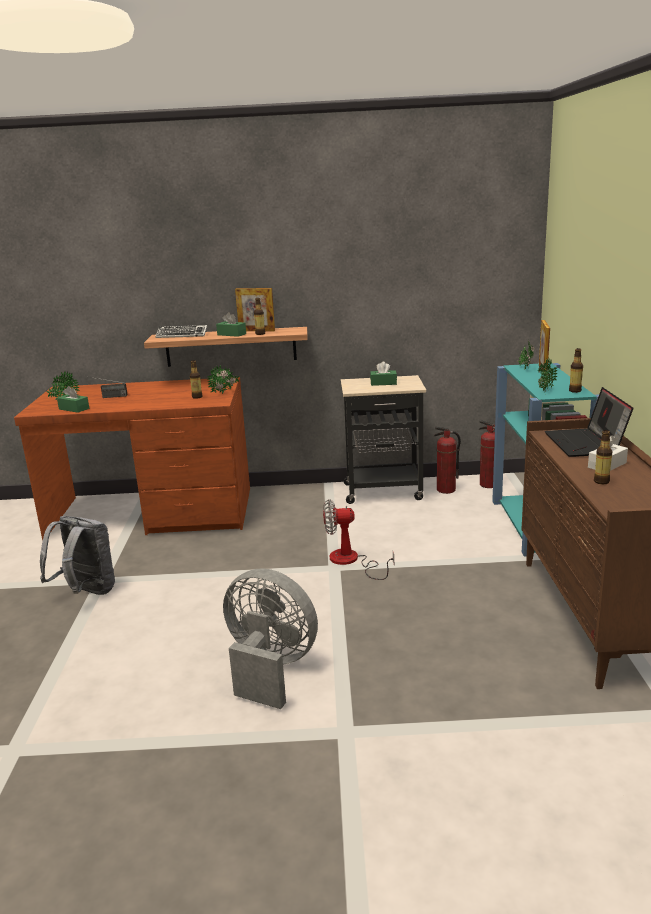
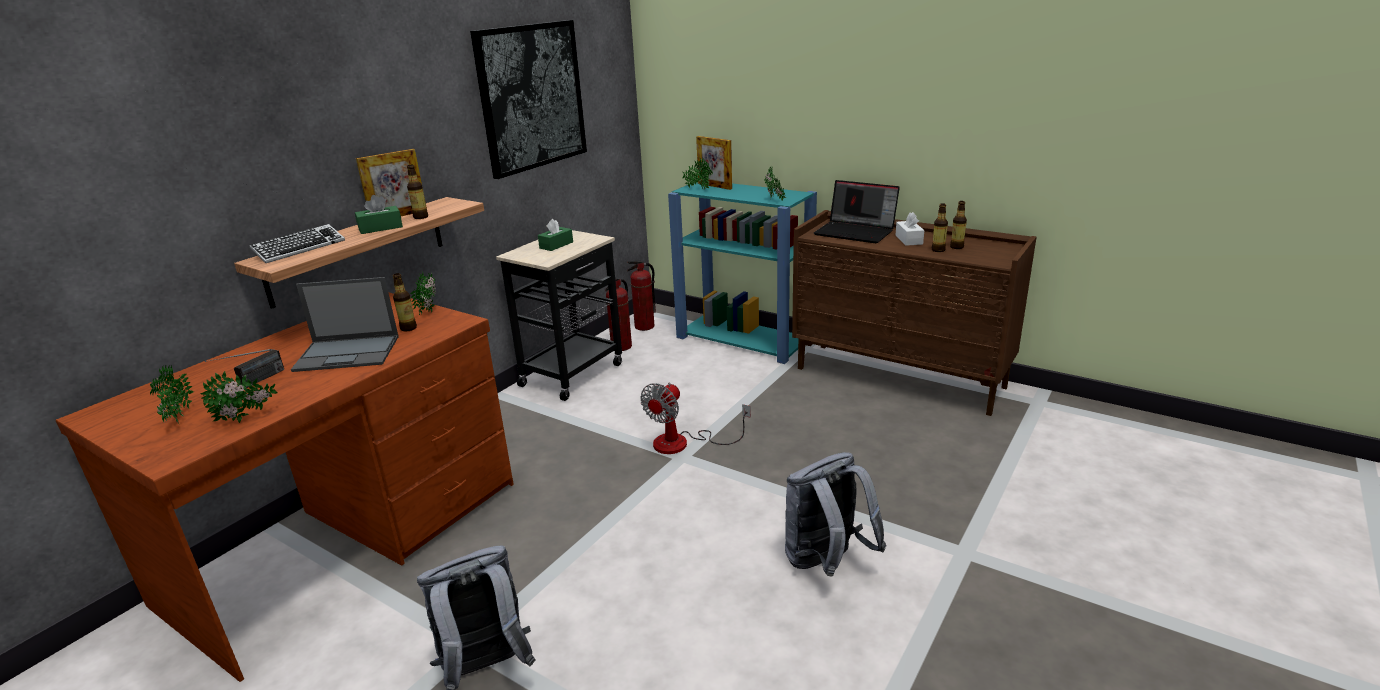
camera: 55 degrees left, 5 degrees up
(74, 409) = (247, 419): green tissue box -> potted plant
(155, 398) = (349, 353): none -> laptop
(270, 668) = (826, 563): grey fan -> grey backpack
(404, 264) = (531, 97): none -> picture
(575, 391) = (789, 193): bottle -> bottle (956, 247)

